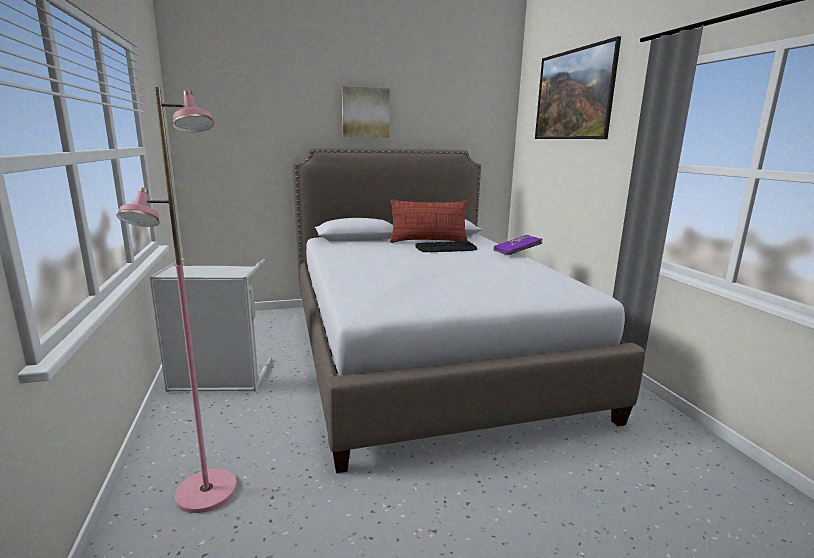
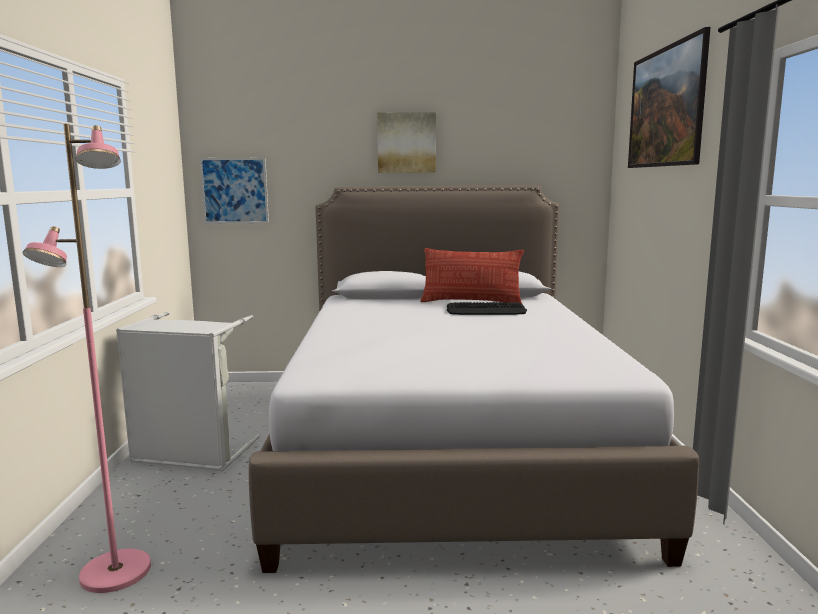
camera: 15 degrees right, 5 degrees down
(218, 149) = (234, 190): none -> picture
(516, 252) = (577, 318): purple book -> none

